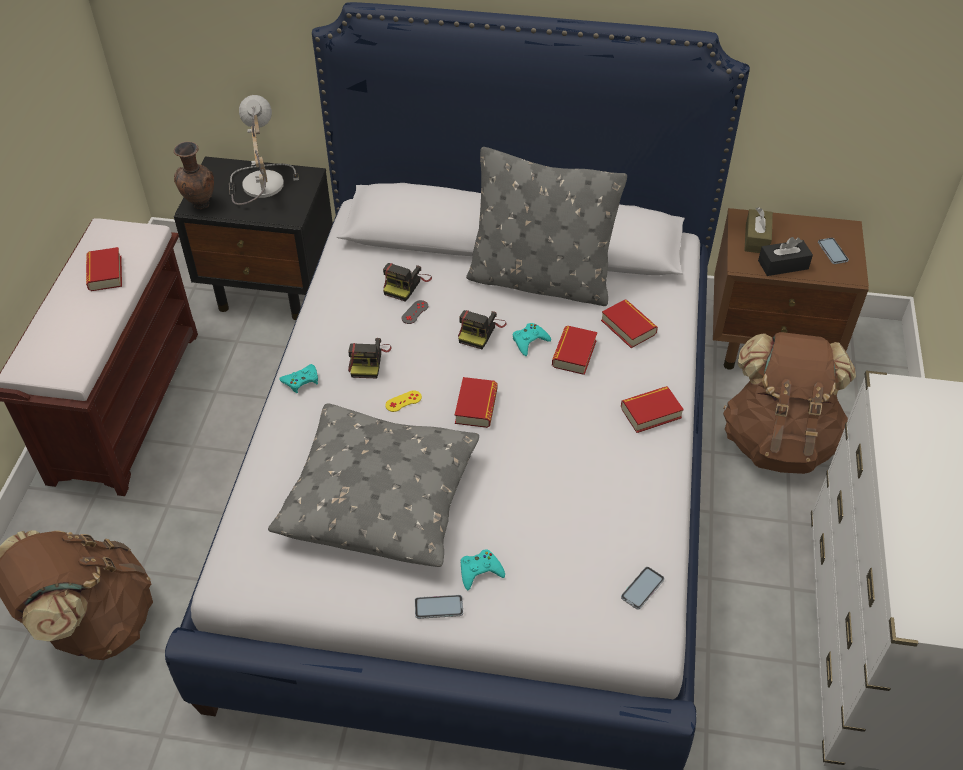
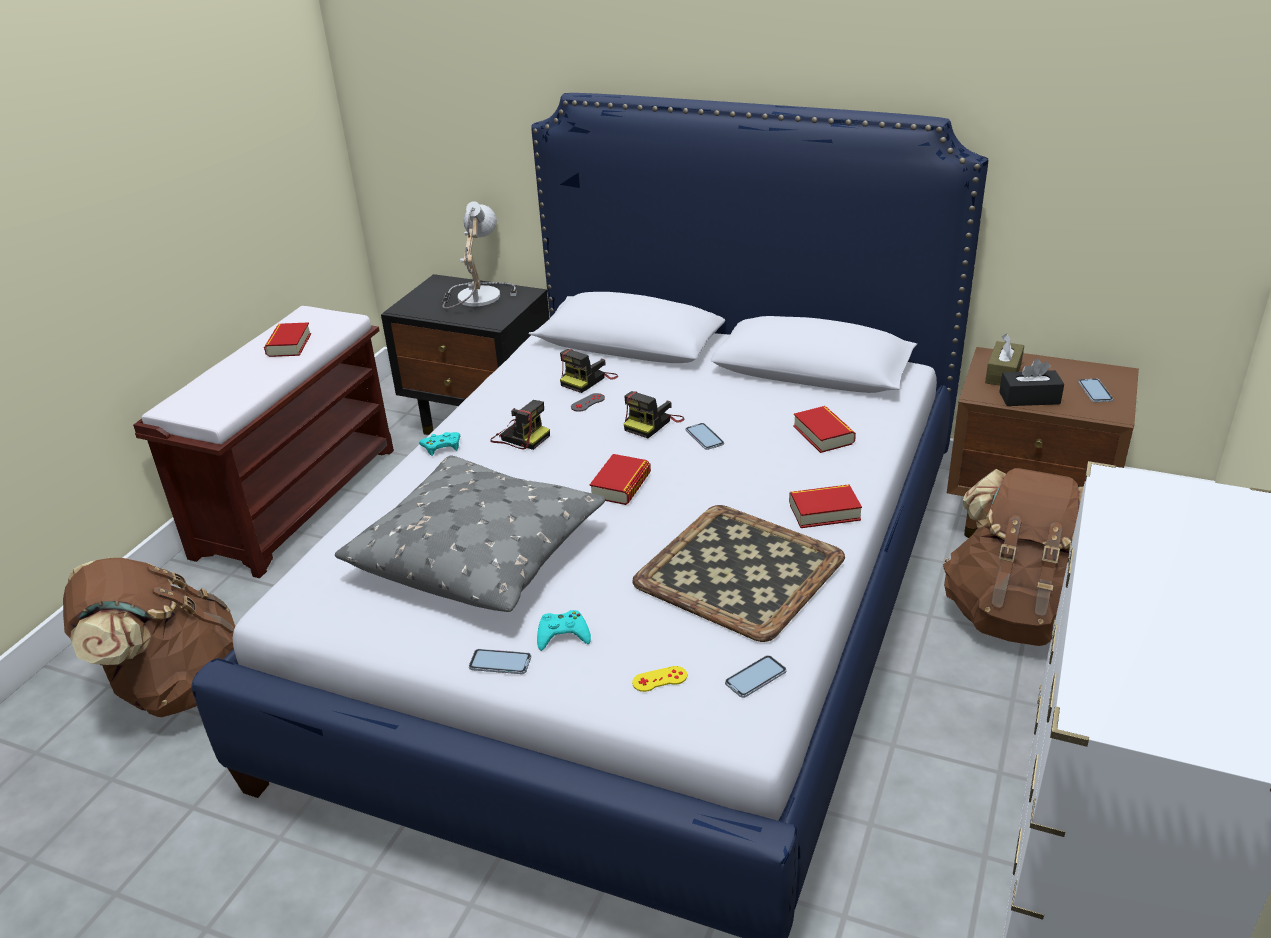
camera: 15 degrees right, 15 degrees down
(200, 205) = (410, 307): brown vase -> none
(368, 360) = (520, 436): camera -> camera turned 75 degrees counterclockwise
(403, 401) = (542, 473): yellow game controller -> yellow game controller (659, 679)
(529, 341) = (704, 437): turquoise game controller -> phone
(540, 281) = (736, 388): grey pillow -> none
(574, 354) = (751, 452): book -> none
(599, 483) = (739, 569): none -> tray

